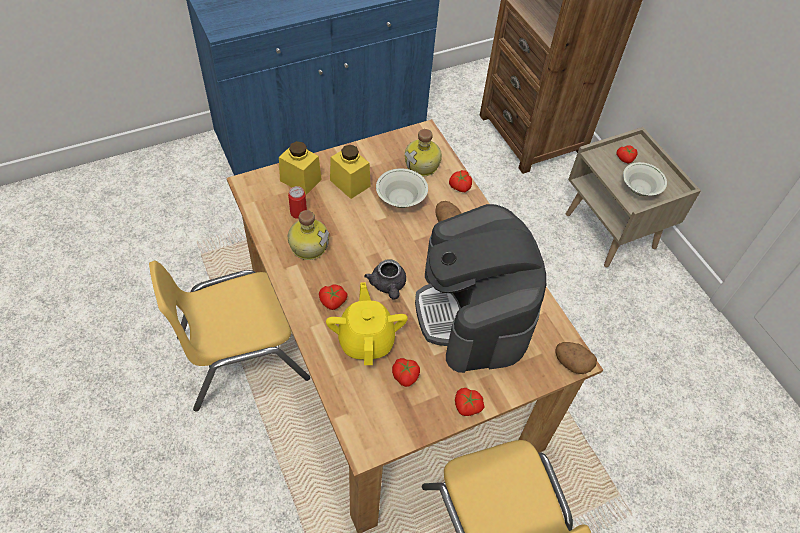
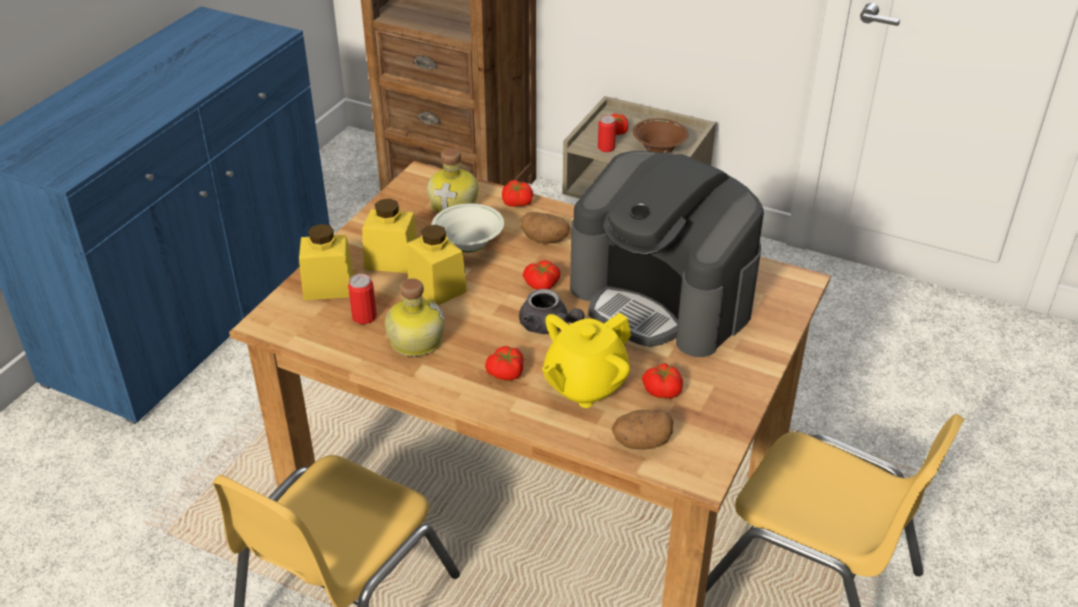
camera: 35 degrees left, 15 degrees down
(355, 218) = (437, 287): none -> yellow jar
(366, 340) = (584, 385): yellow teapot -> yellow teapot turned 90 degrees counterclockwise
(467, 407) = (752, 378): tomato -> tomato (542, 286)
(572, 363) = (799, 286): potato -> potato (641, 442)
(605, 167) = (606, 148): none -> can
(639, 189) = (658, 151): white bowl -> brown bowl

